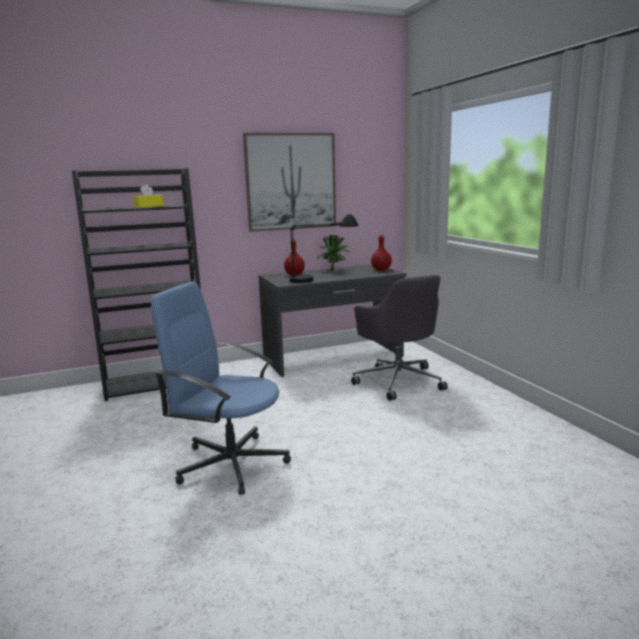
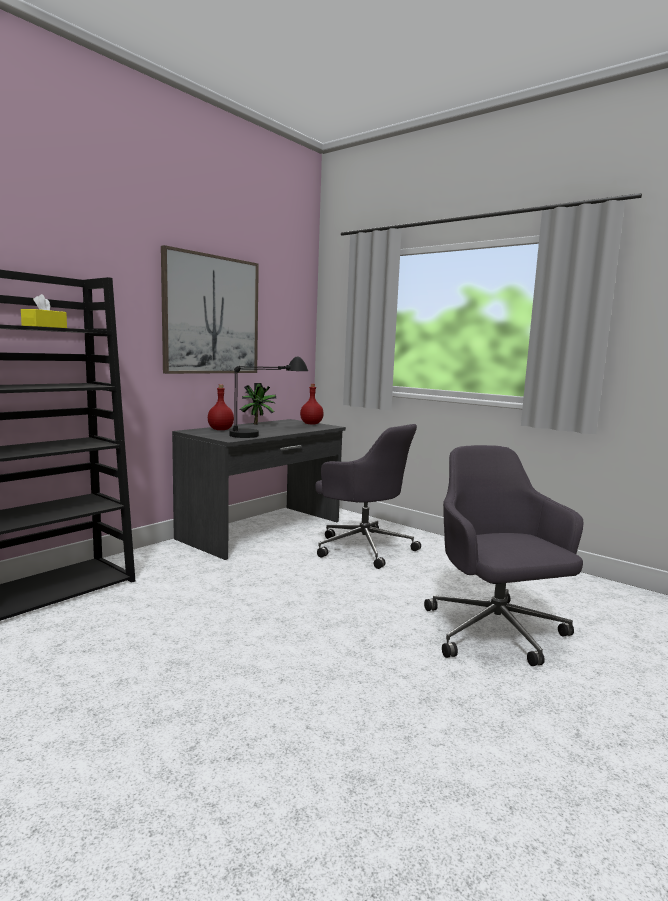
camera: 30 degrees left, 5 degrees down
(230, 463) = (281, 678): blue office chair -> none
(424, 468) = (495, 633): none -> grey office chair

